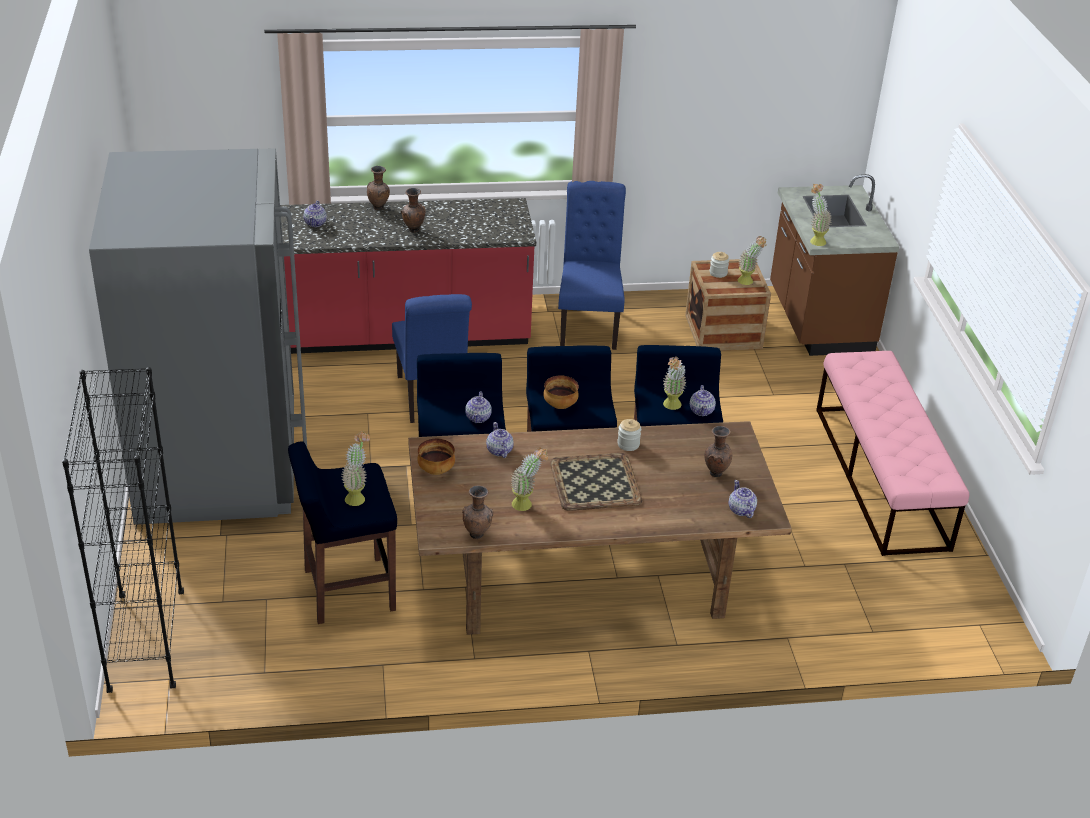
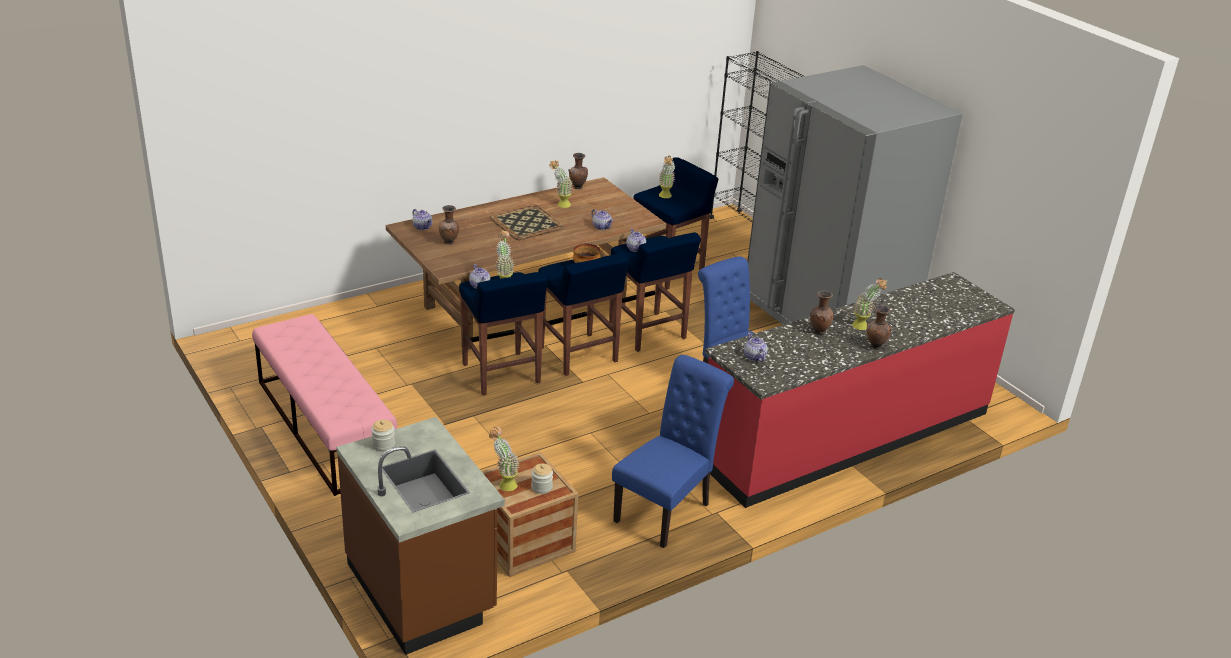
camera: 155 degrees right, 5 degrees down
(315, 223) = (903, 318): teapot -> teapot (754, 357)
(436, 470) = (631, 210): bowl -> none
(588, 323) = (666, 510): blue chair -> blue chair turned 120 degrees counterclockwise
(628, 444) = (519, 247): jar -> jar (383, 445)
(814, 240) = (434, 429): potted plant -> potted plant (864, 327)

